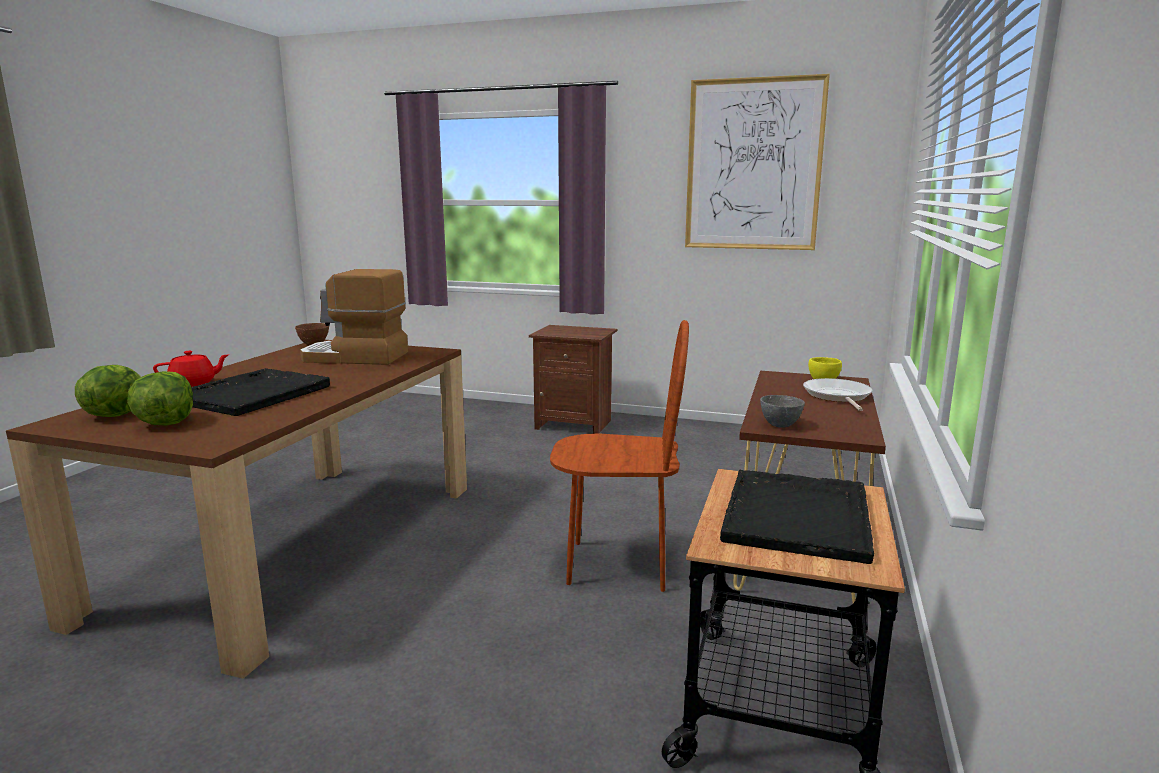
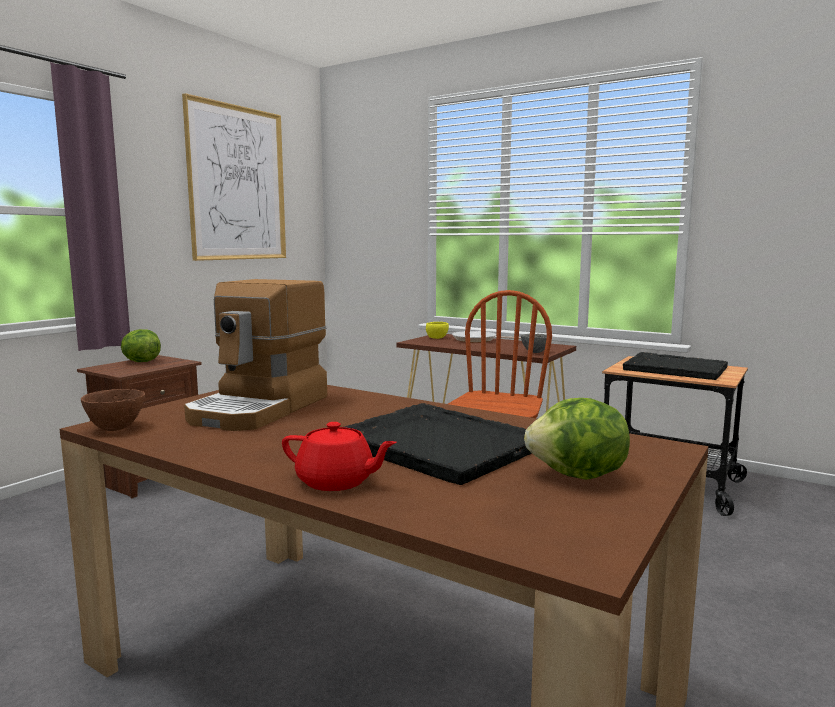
camera: 75 degrees left, 5 degrees down
(115, 414) = (525, 514): lettuce -> lettuce (140, 362)
(194, 383) = (336, 482): red teapot -> red teapot turned 120 degrees clockwise

